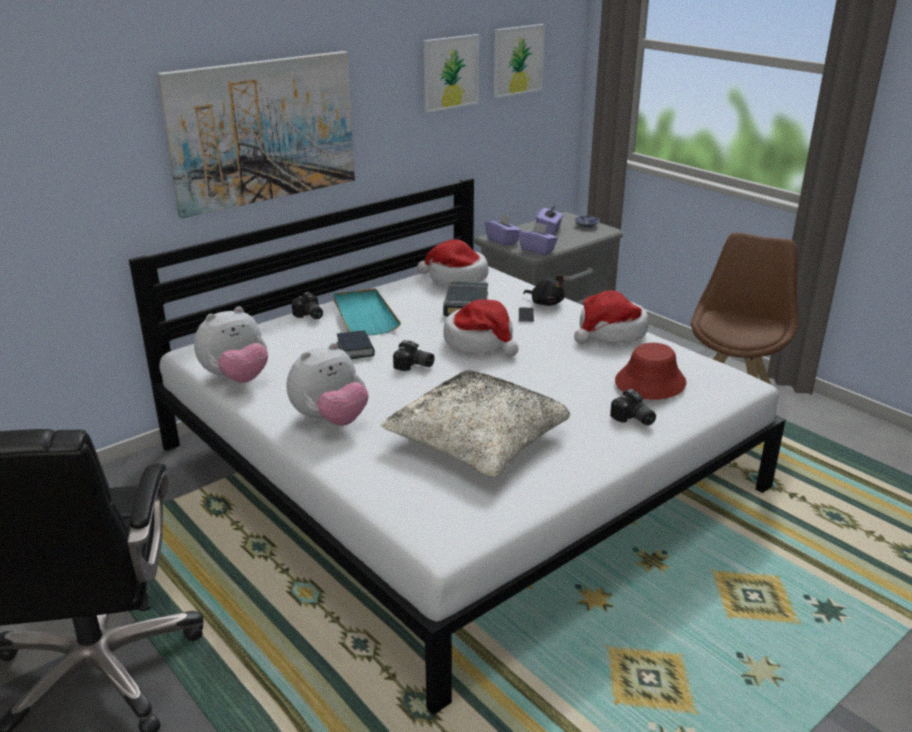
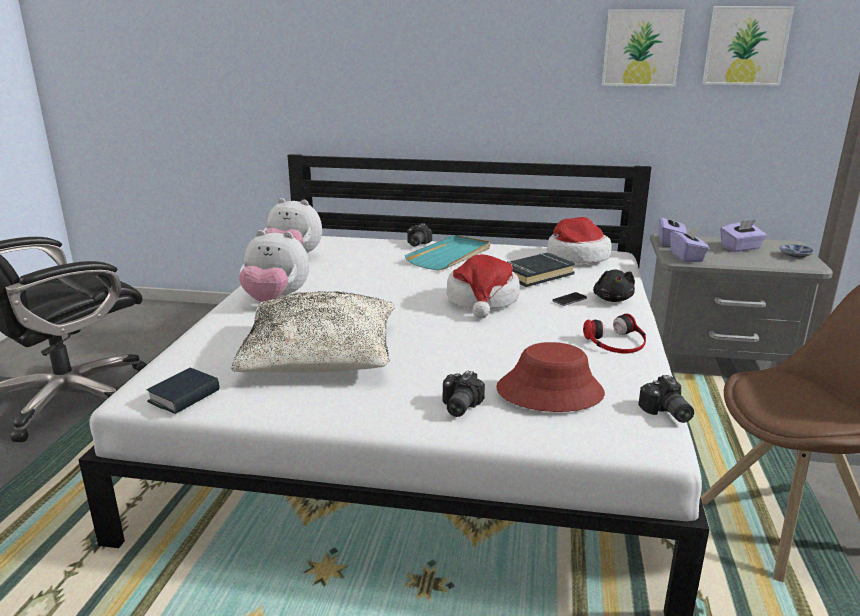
camera: 50 degrees right, 5 degrees down
(263, 131) = (418, 74): picture -> none
(355, 349) = (393, 271): book -> book (184, 396)
(414, 366) = (399, 294): camera -> camera (666, 413)
(610, 333) = (616, 342): hat -> headphones

